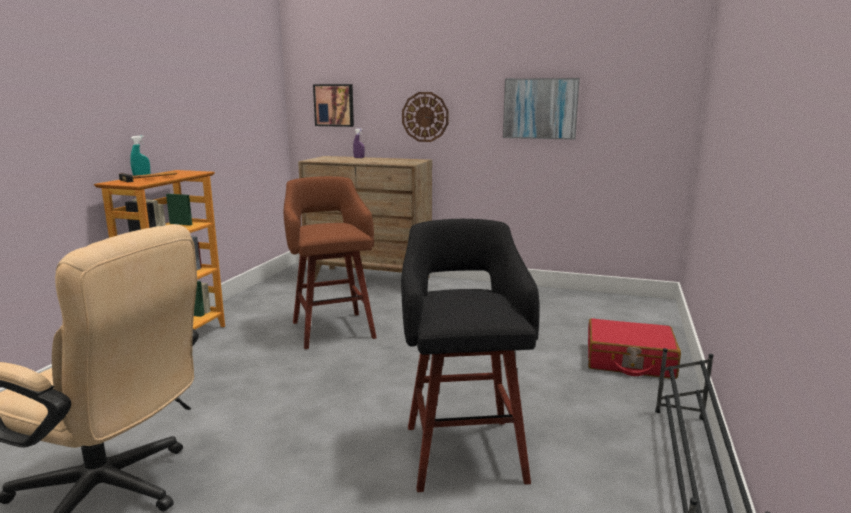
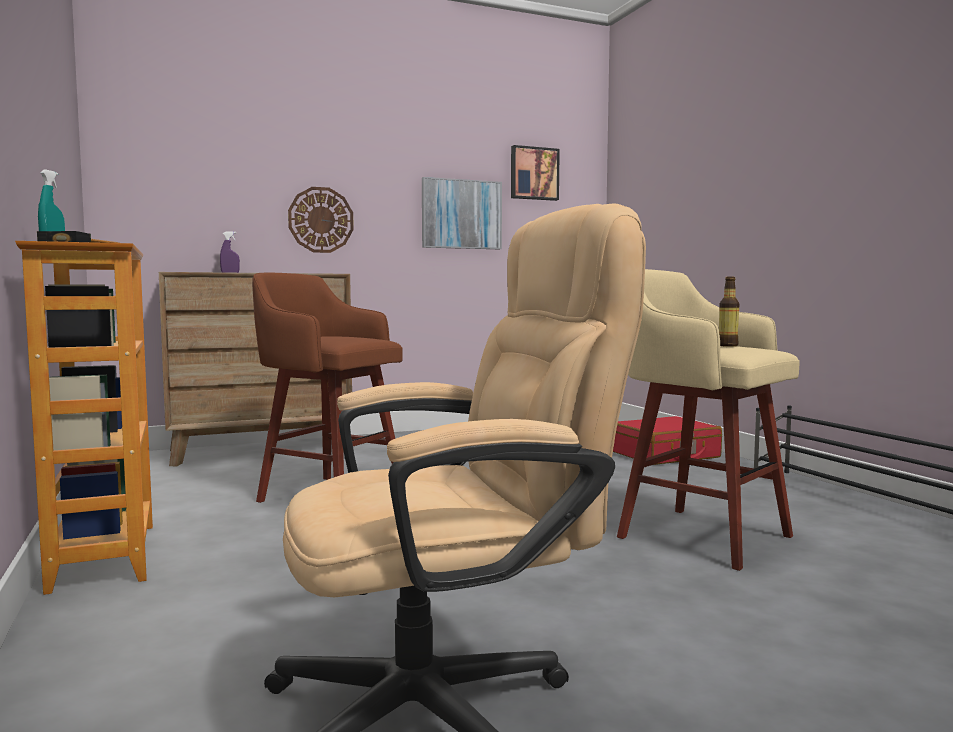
camera: 40 degrees left, 10 degrees down
(334, 105) = (177, 199): picture -> picture (533, 173)
(464, 450) = (699, 535): black stool -> beige stool
(471, 305) = (727, 345): none -> bottle

